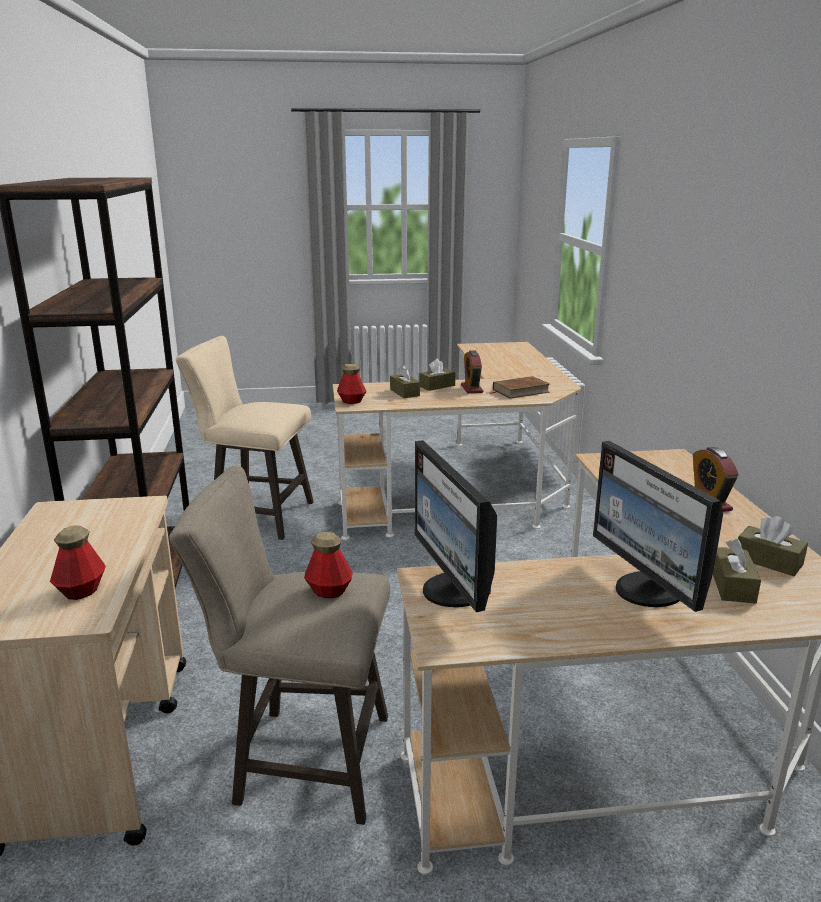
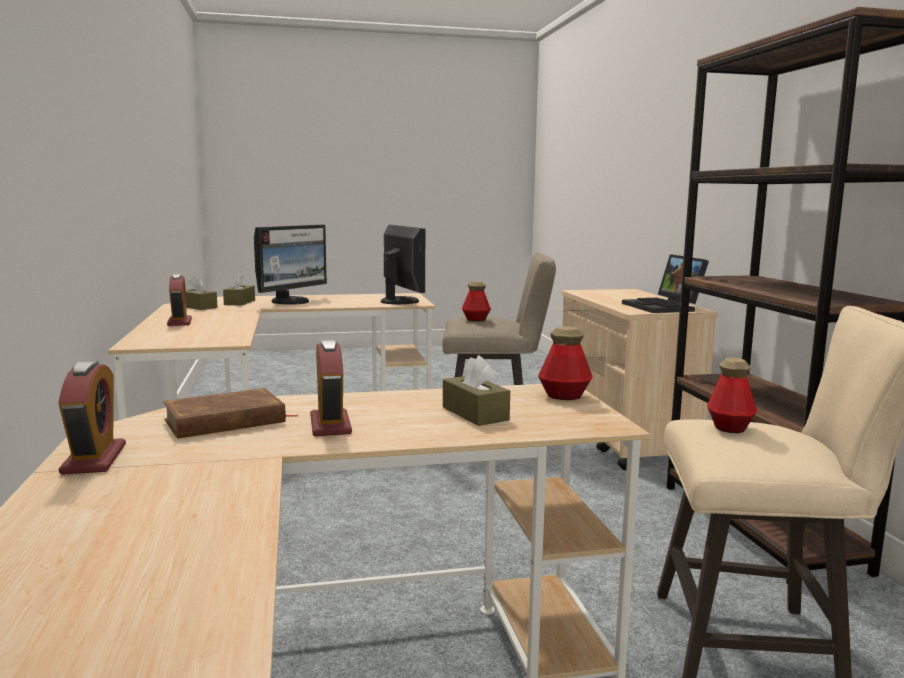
camera: 175 degrees right, 10 degrees down
(77, 518) = (664, 307): none -> laptop
(81, 591) = (597, 294): bottle -> bottle (730, 428)
(437, 386) = (407, 430): brown tissue box -> none
(552, 378) = (94, 459): none -> alarm clock
(648, 591) = (291, 301): monitor -> monitor turned 60 degrees clockwise

